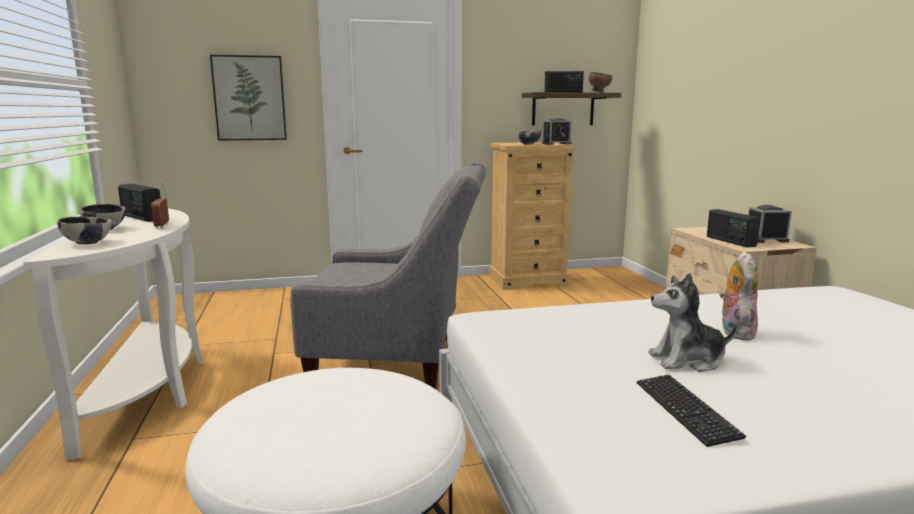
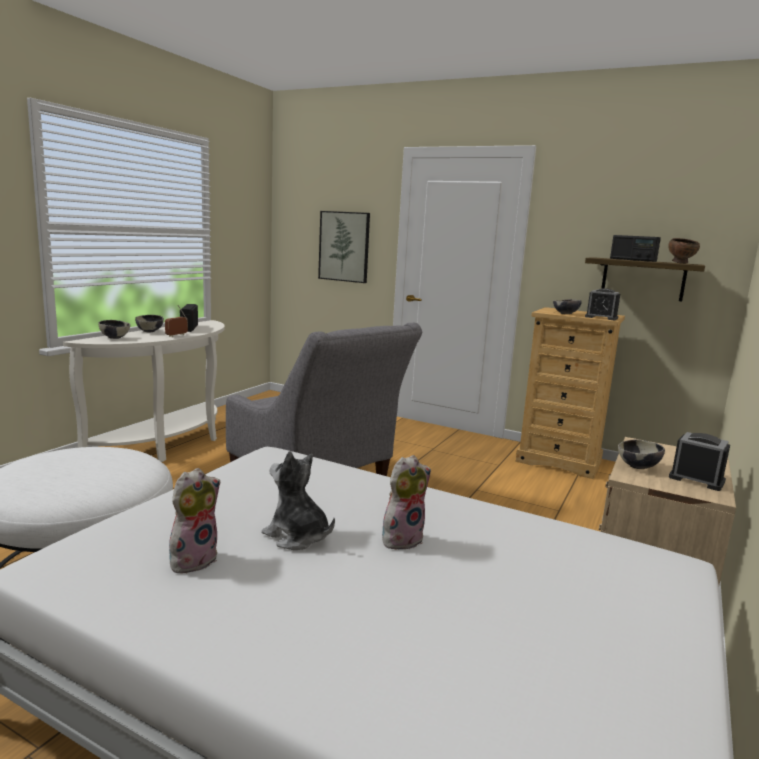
camera: 40 degrees right, 0 degrees up
(685, 410) = (193, 559): keyboard -> plush toy
(730, 241) = (638, 467): radio -> bowl

